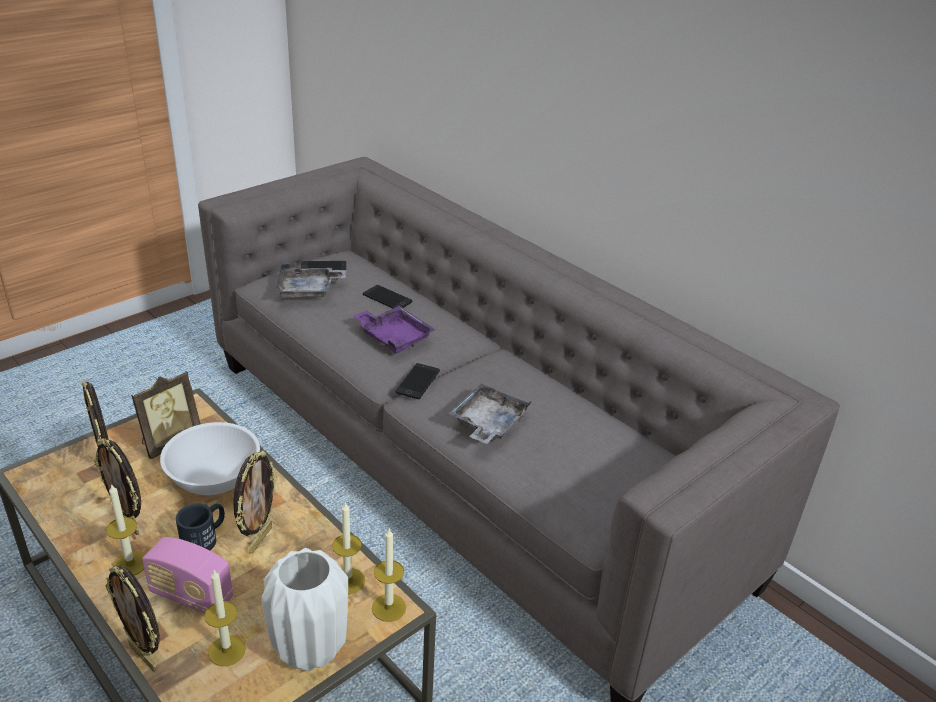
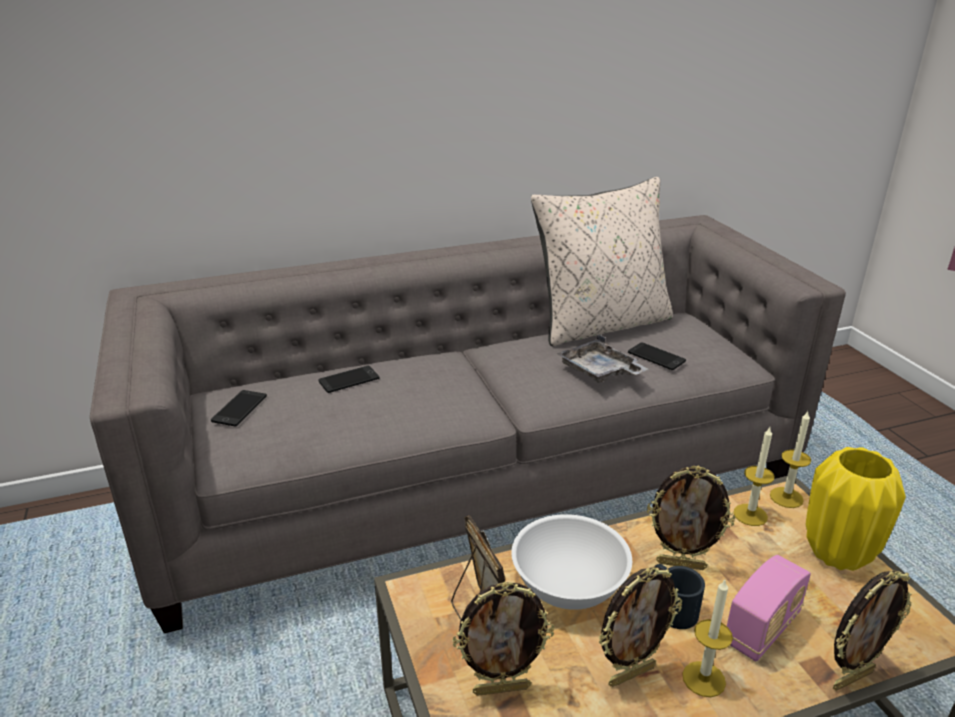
camera: 65 degrees left, 5 degrees down
(227, 650) = (840, 611): candle -> none
(259, 539) = (681, 564): picture frame -> picture frame turned 150 degrees clockwise
(308, 290) = (285, 426): grey tray -> none
(309, 650) = (838, 554): white vase -> yellow vase
(394, 337) = (427, 390): purple tray -> none
(418, 381) = (509, 395): phone -> phone (656, 357)
(597, 413) = (602, 325): none -> beige pillow

